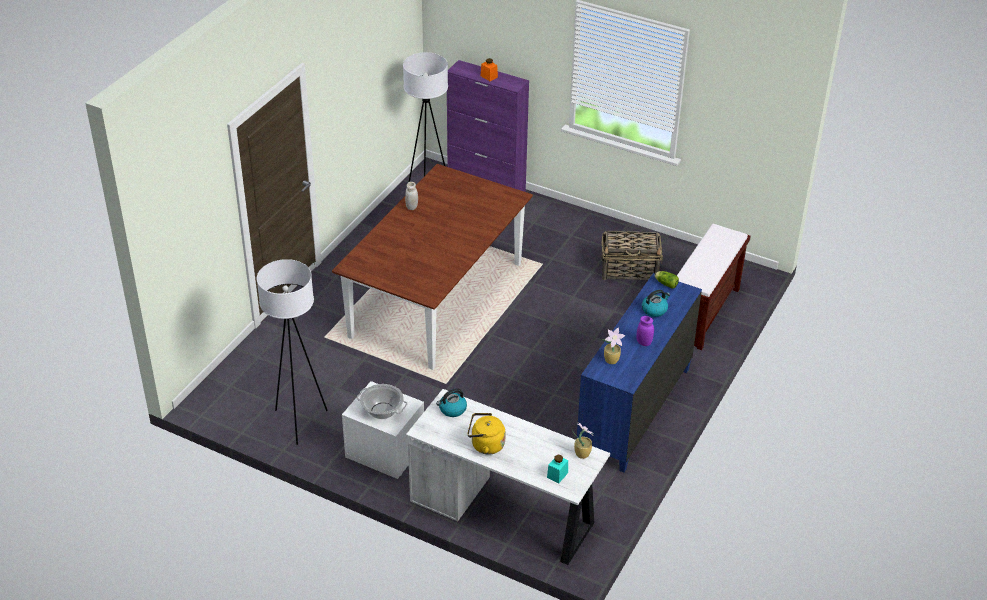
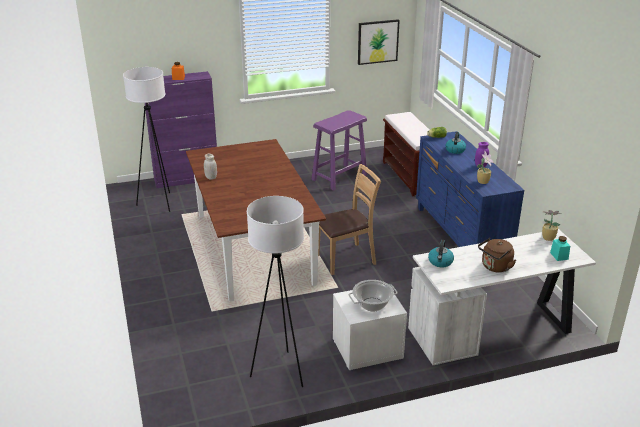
camera: 45 degrees left, 10 degrees down
(485, 445) = (495, 267): yellow kettle -> brown kettle
(494, 362) = (346, 259): none -> brown chair
(630, 270) = (339, 177): basket -> purple stool
(745, 127) = (378, 41): none -> picture

